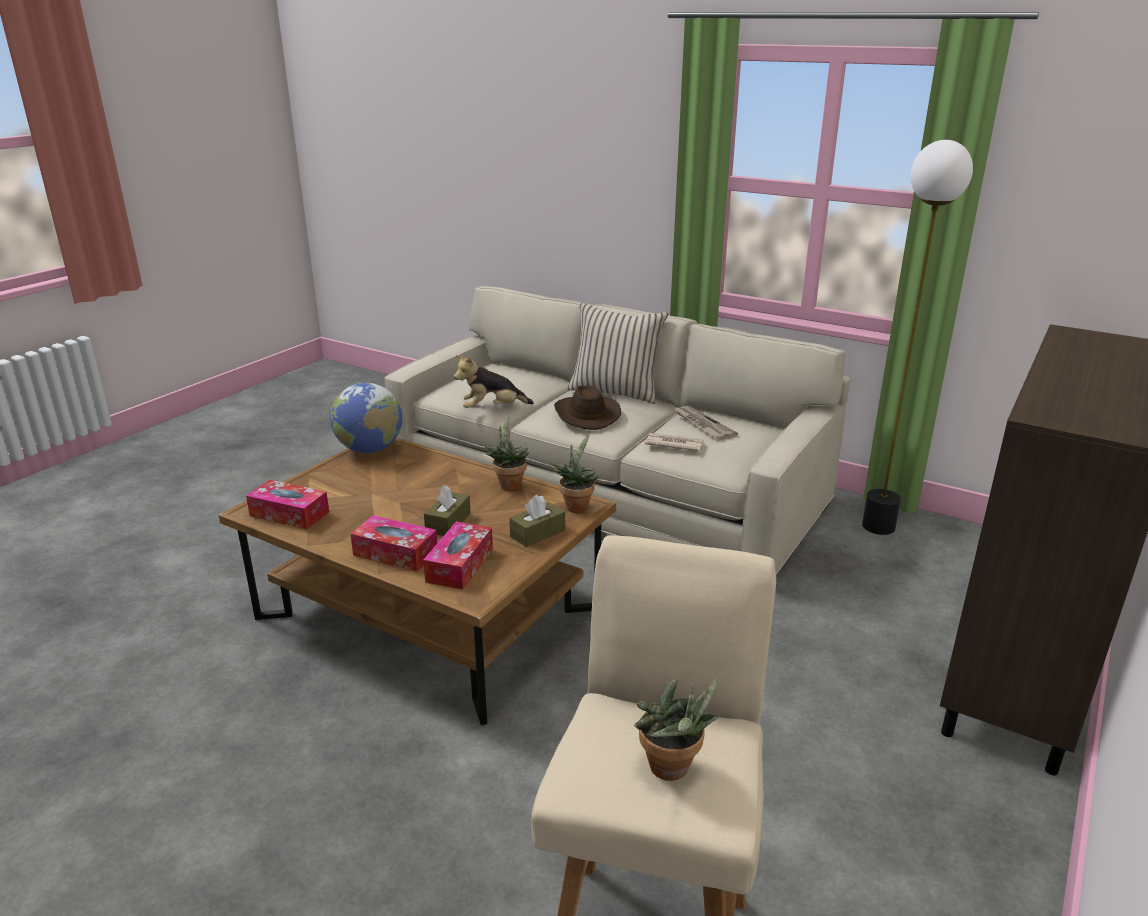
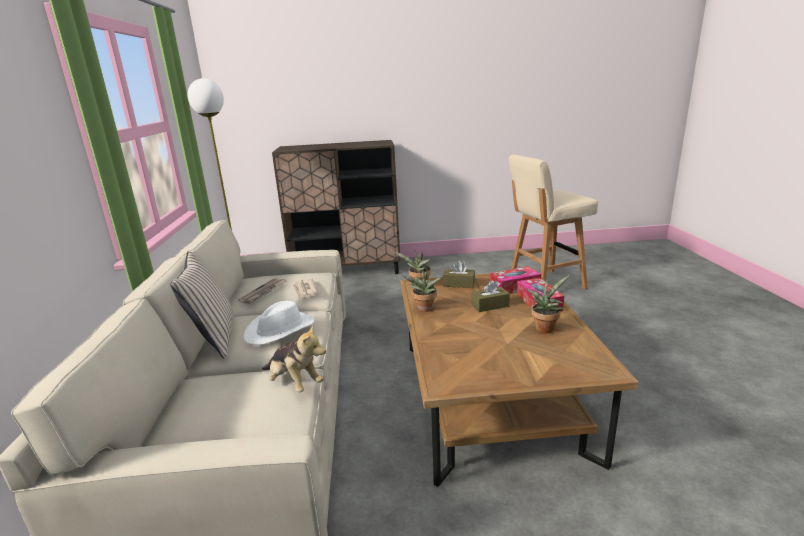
camera: 125 degrees left, 5 degrees down
(289, 514) = (580, 353): tissue box -> none
(370, 449) = (459, 381): globe -> none
(586, 414) = (280, 330): brown hat -> white hat
(672, 771) = (560, 193): potted plant -> potted plant (545, 328)

